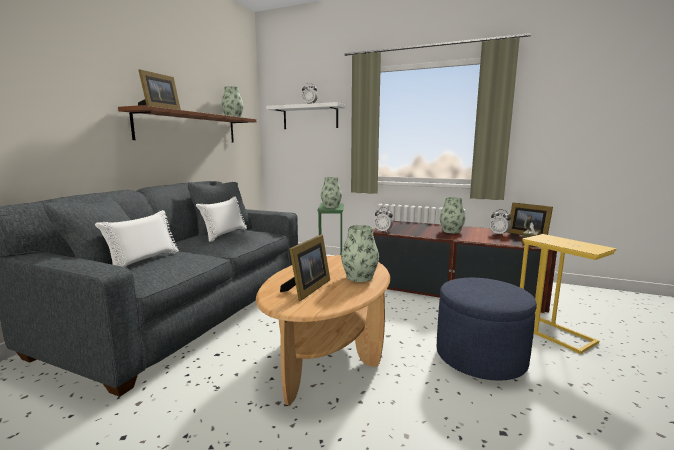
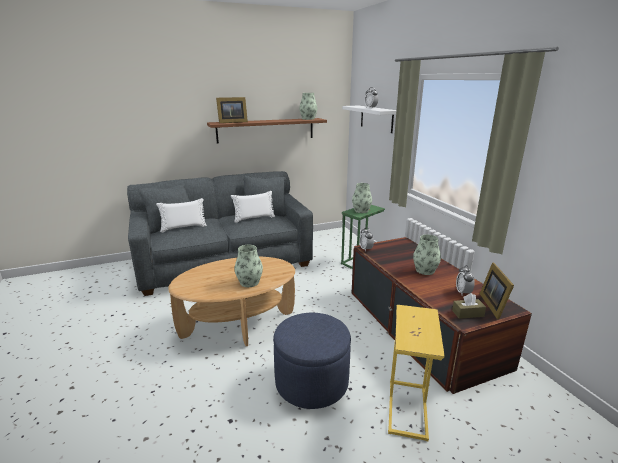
camera: 45 degrees right, 10 degrees up
(307, 289) = (209, 277): picture frame -> none

